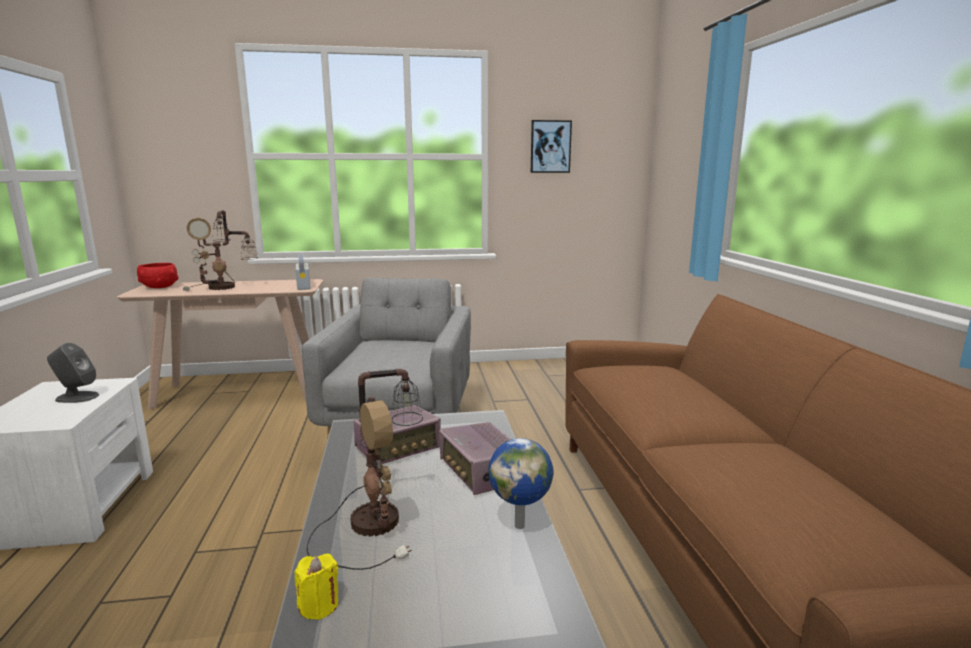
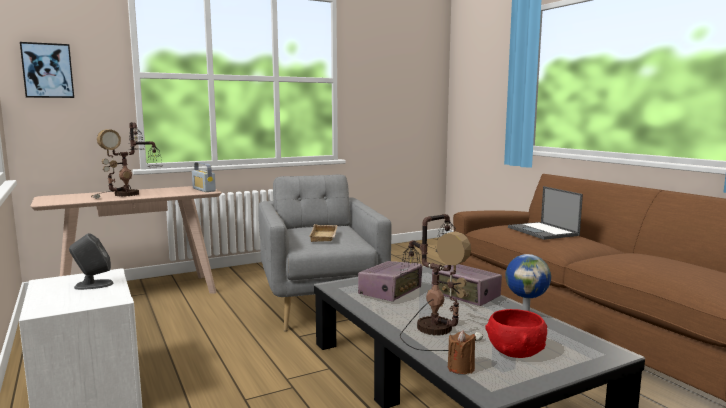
camera: 20 degrees left, 5 degrees down
(159, 287) = (58, 197): red bowl -> red bowl (515, 352)
(319, 605) = (461, 368): yellow candle -> brown candle
(388, 358) = (325, 237): none -> beige tray
(550, 147) = (381, 73): picture -> picture (47, 70)
(661, 386) = (543, 231): none -> laptop

